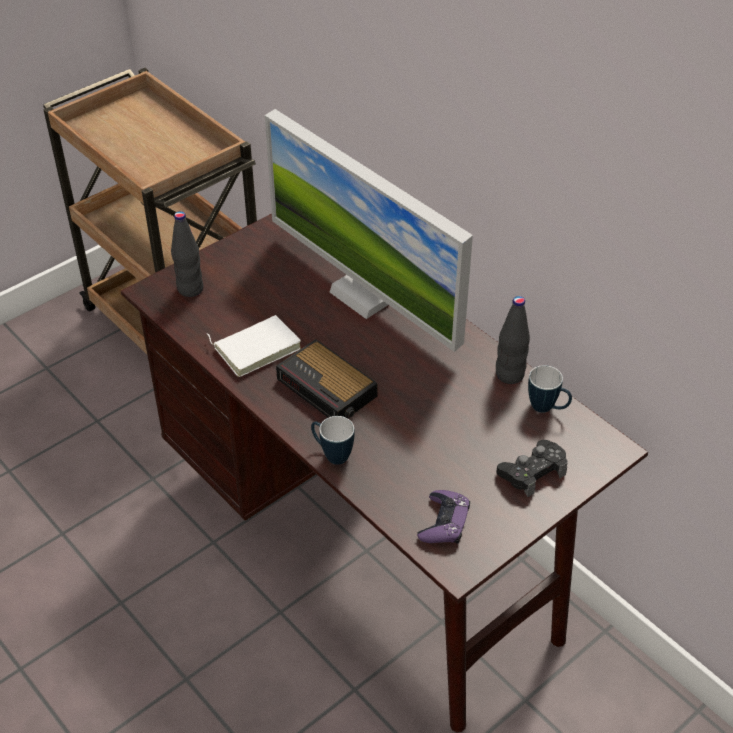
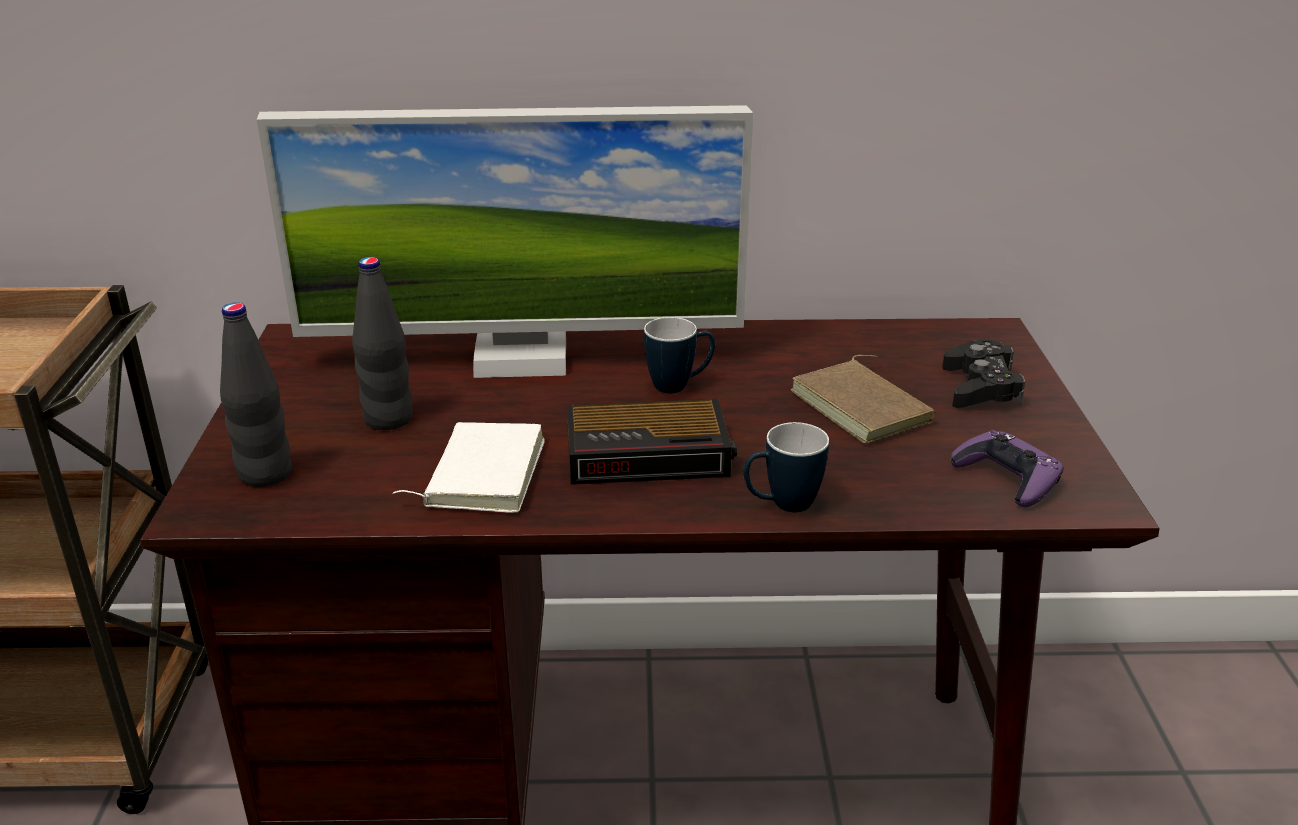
camera: 50 degrees left, 15 degrees down
(457, 437) = (864, 407): none -> brown book
(509, 375) = (801, 335): black bottle -> black bottle (388, 419)
(547, 409) = (886, 338): mug -> mug (679, 385)

